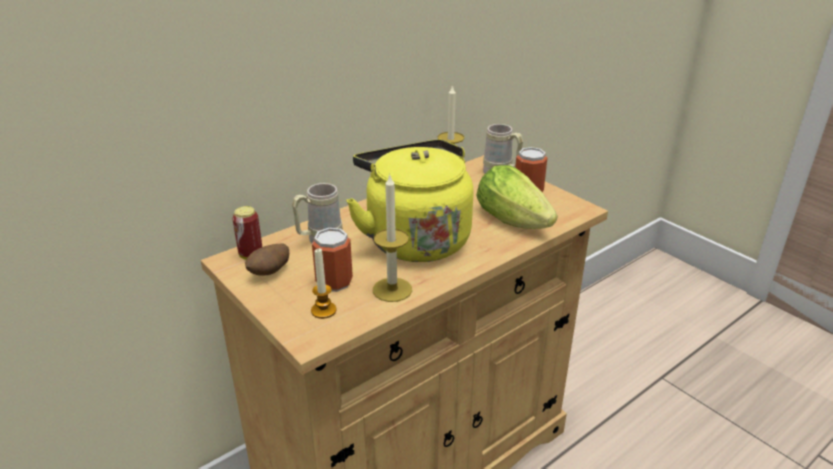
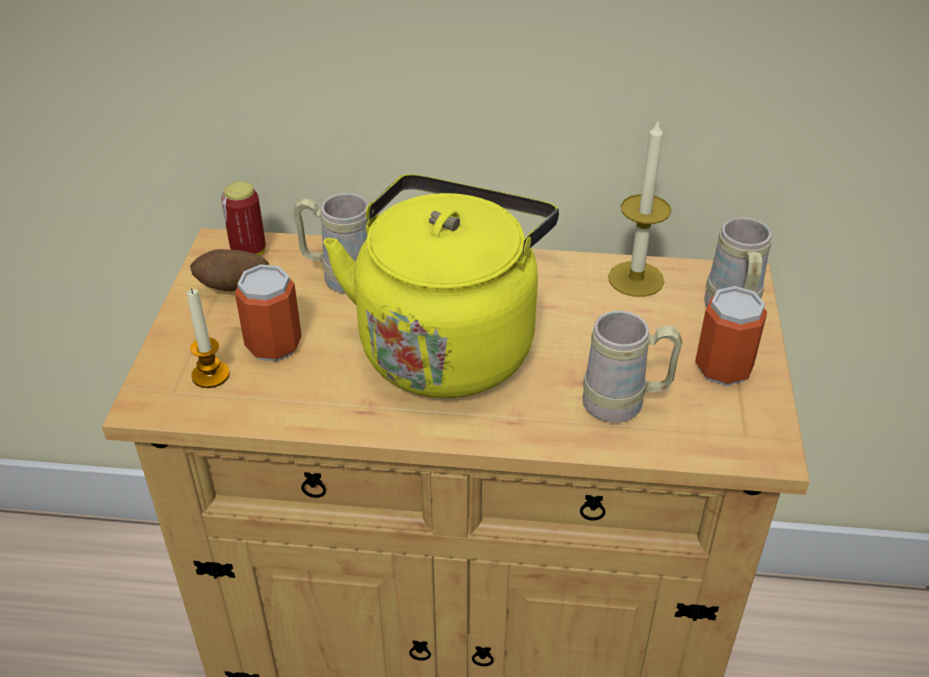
camera: 45 degrees right, 10 degrees up
(392, 289) = (315, 399): candle -> none
(516, 221) = (625, 404): lettuce -> beige mug

